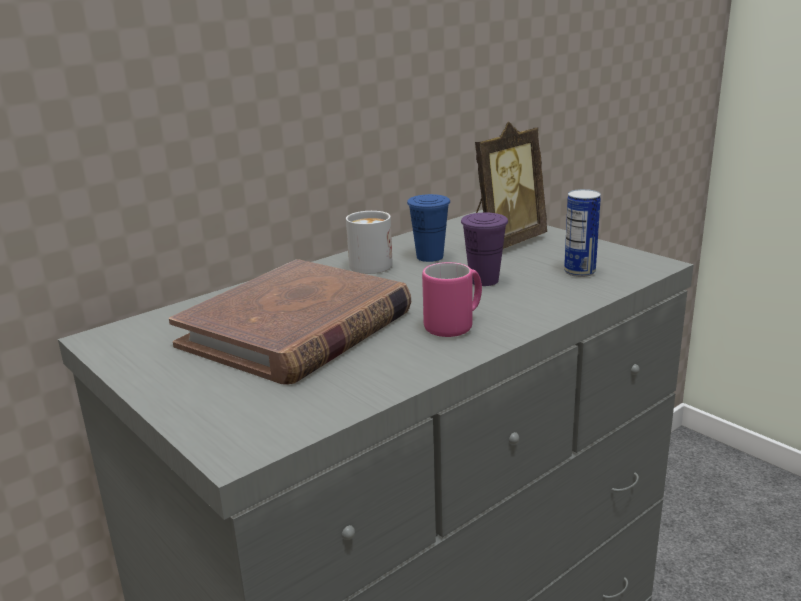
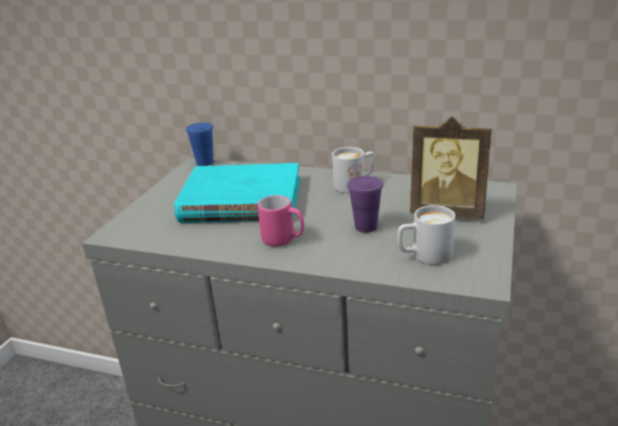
camera: 60 degrees right, 5 degrees up
(297, 328) = (241, 200): brown book -> turquoise book
(430, 257) = (386, 197): blue cup -> blue cup (205, 162)
(579, 272) = (424, 255): can -> white mug

